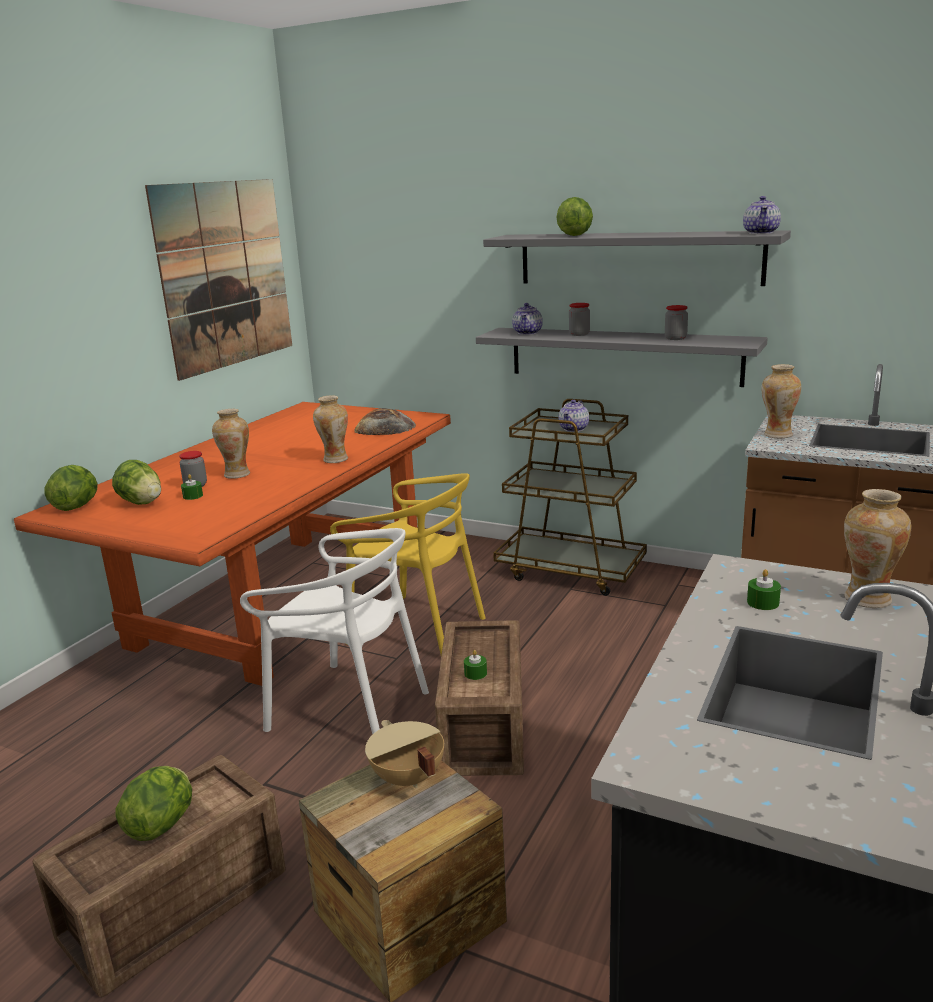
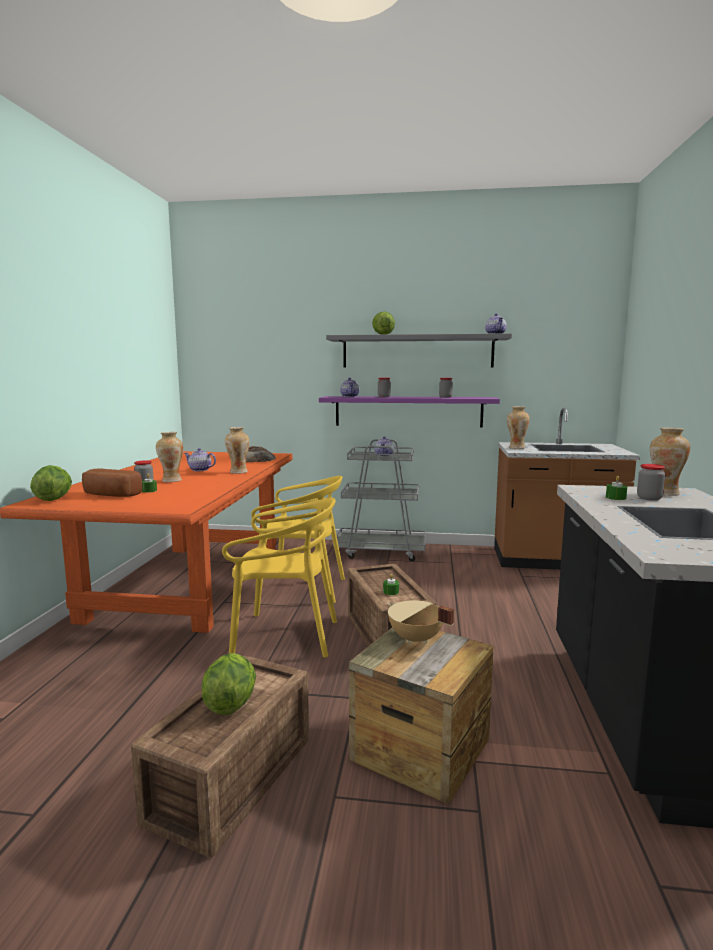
camera: 20 degrees left, 10 degrees down
(141, 503) = (109, 495): lettuce -> bread
(225, 275) = (139, 352): picture -> none
(291, 451) = (199, 470): none -> teapot
(349, 707) = (285, 637): white chair -> yellow chair
(571, 571) = (381, 551): brown cart -> grey cart
(623, 356) = (408, 411): grey shelf -> purple shelf
(819, 611) = (649, 498): none -> jar

